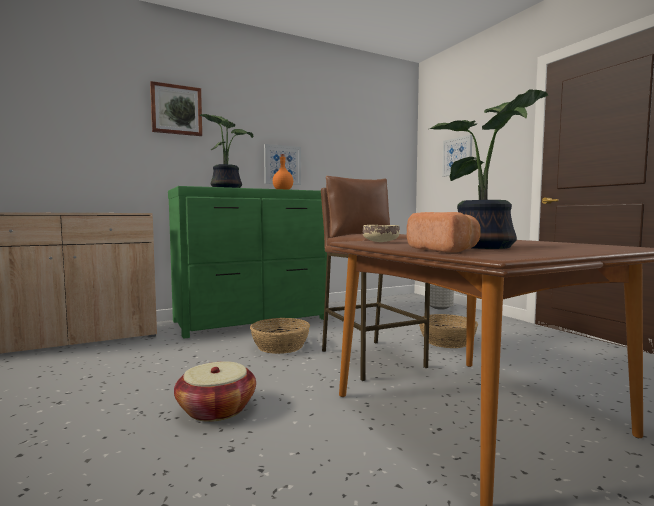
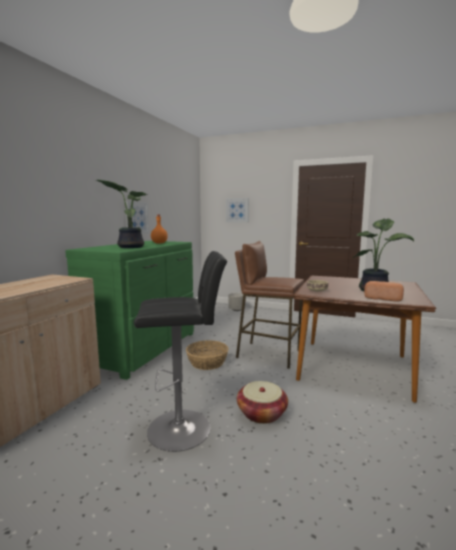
camera: 40 degrees left, 5 degrees up
(128, 389) = (184, 428): none -> black stool
(176, 110) = (65, 171): picture -> none
(447, 341) = (279, 332): basket -> none

